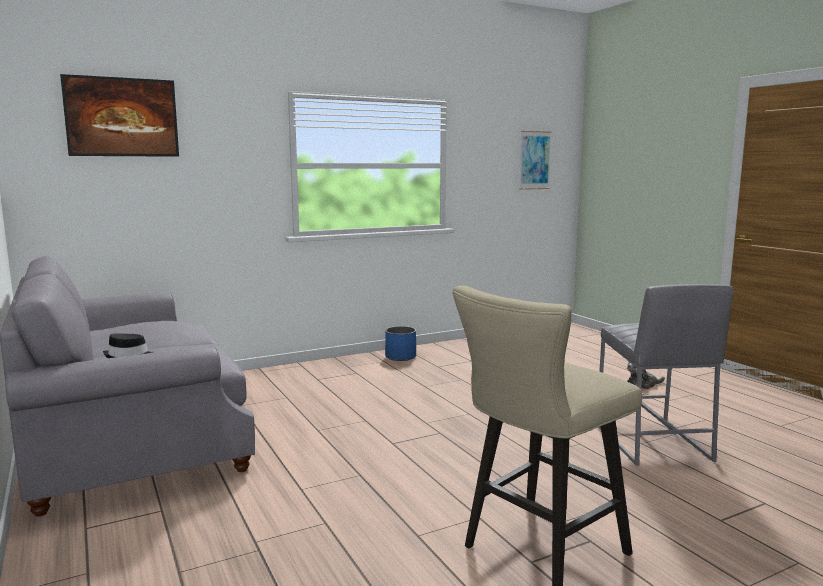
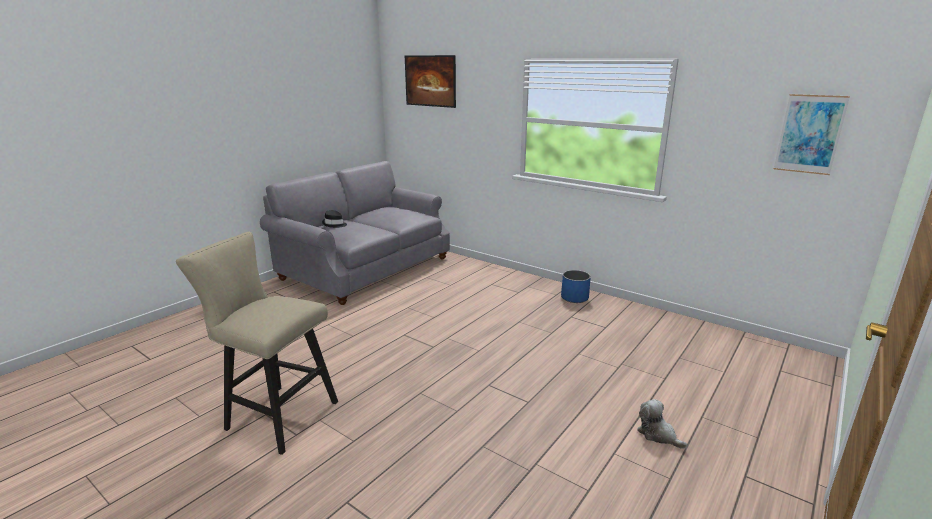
camera: 65 degrees right, 10 degrees up
(651, 442) = (489, 452): grey stool -> none

